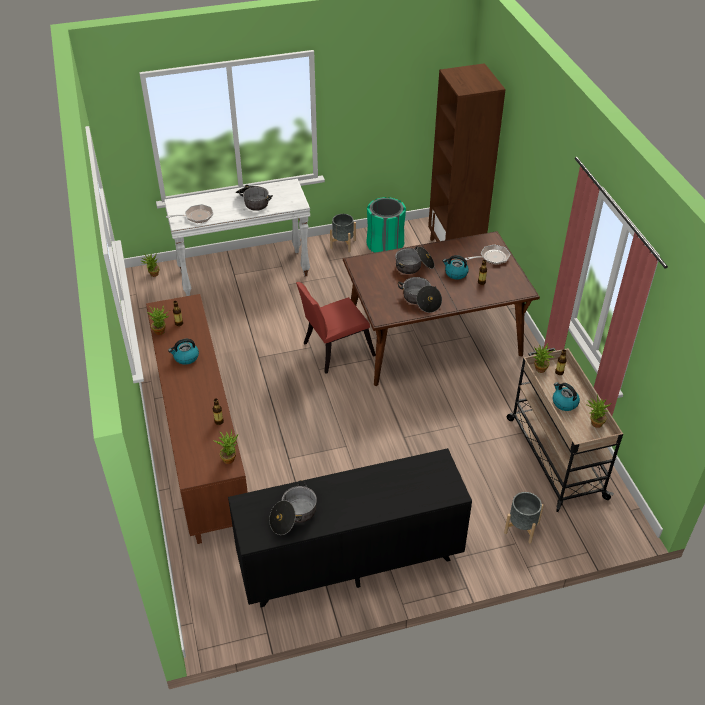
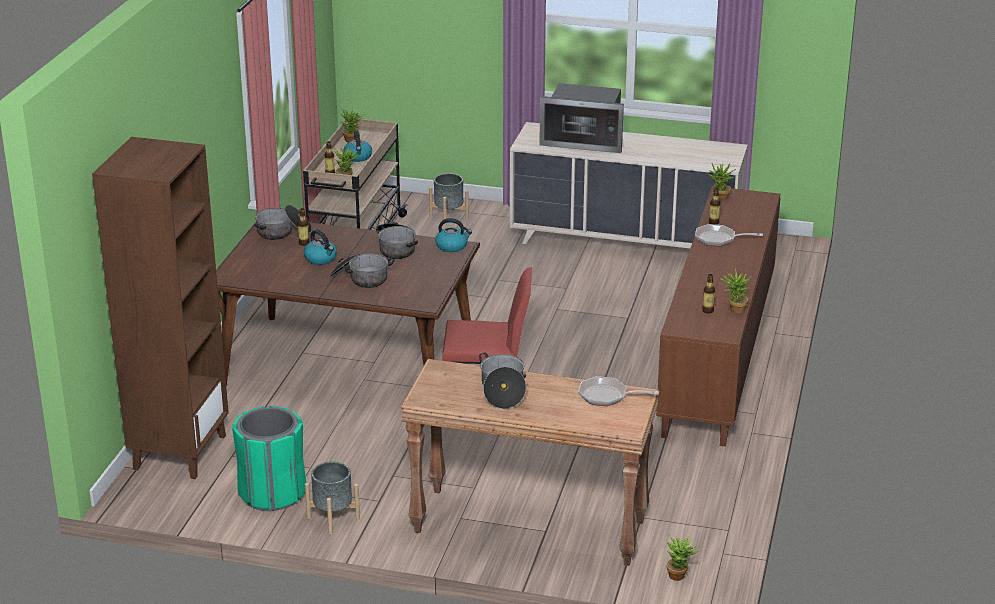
camera: 150 degrees left, 15 degrees down
(186, 357) = (718, 278): kettle -> kettle (452, 246)
(244, 273) = (528, 527): white console table -> brown console table
(293, 516) = (686, 150): cooking pot -> cooking pot (283, 232)
(349, 560) = (626, 242): black dresser -> beige dresser
(395, 490) = (584, 140): none -> microwave
(492, 257) = (255, 260): frying pan -> frying pan (719, 239)

